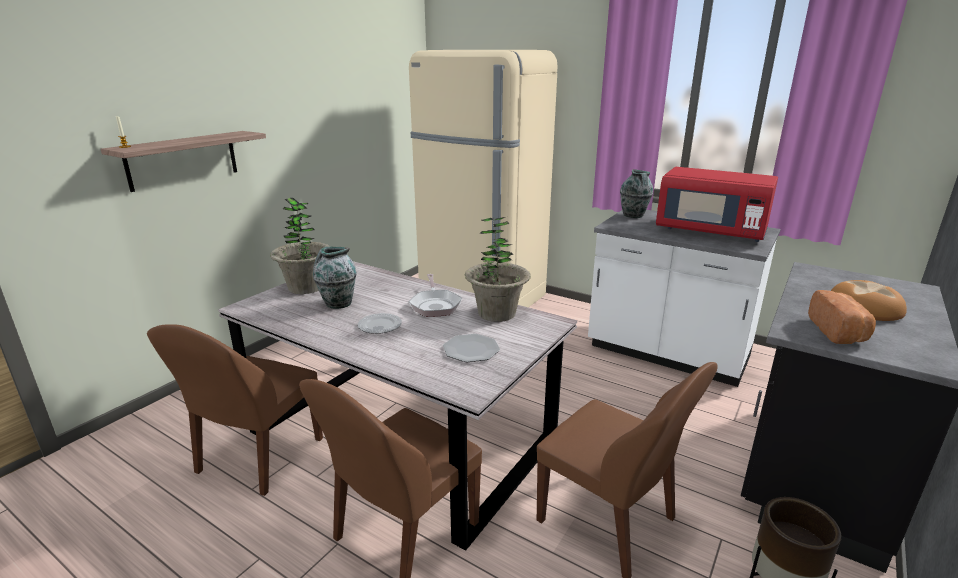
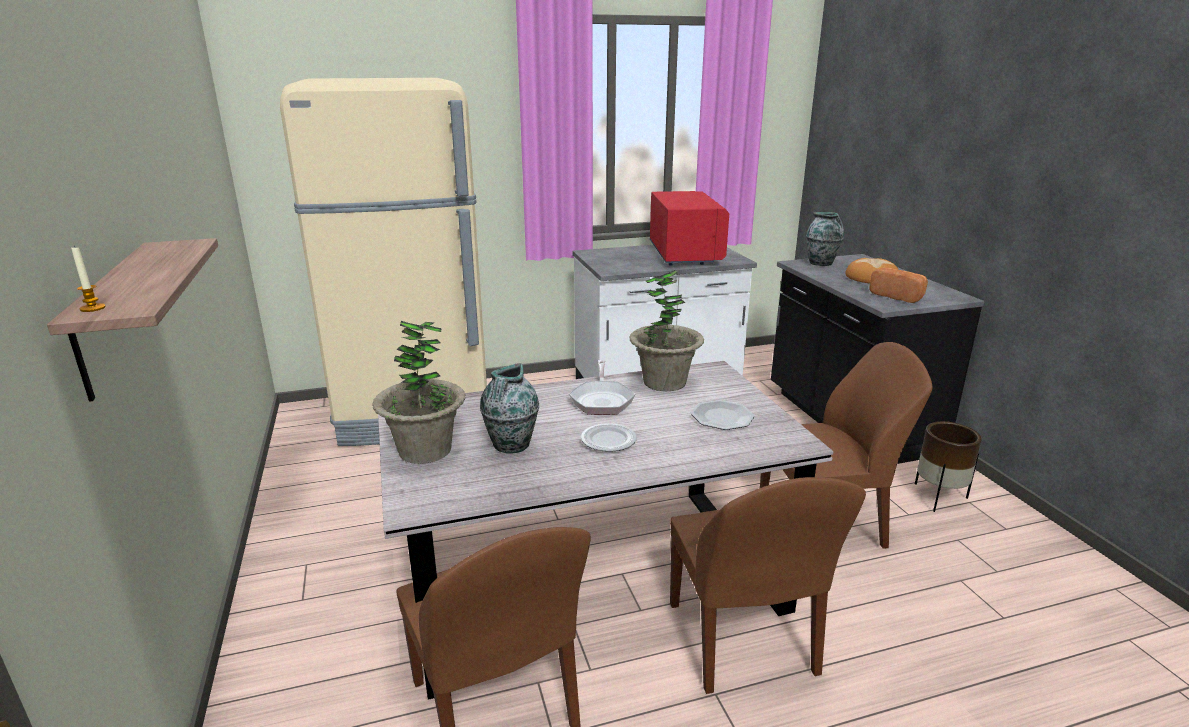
camera: 50 degrees left, 0 degrees up
(435, 305) = (602, 400): frying pan -> frying pan turned 60 degrees clockwise
(633, 216) = (601, 257): vase -> vase (821, 263)
(710, 231) = (683, 254): red microwave -> red microwave turned 75 degrees counterclockwise

